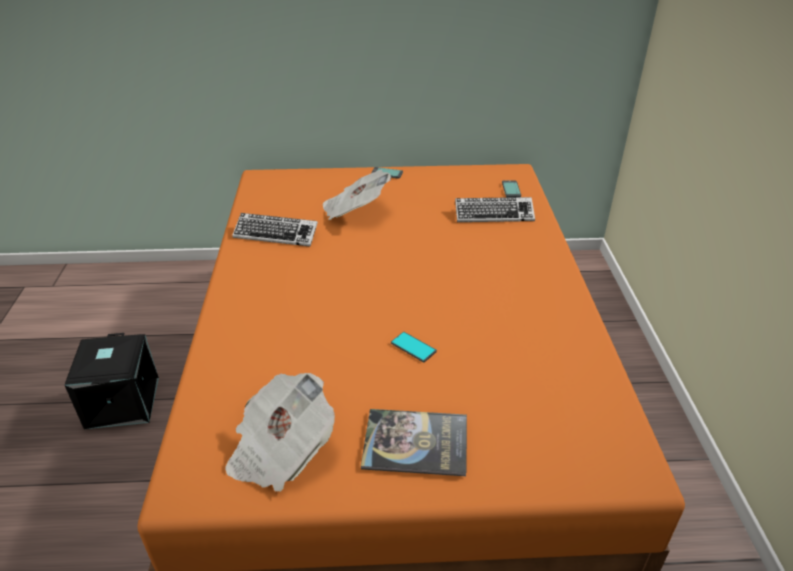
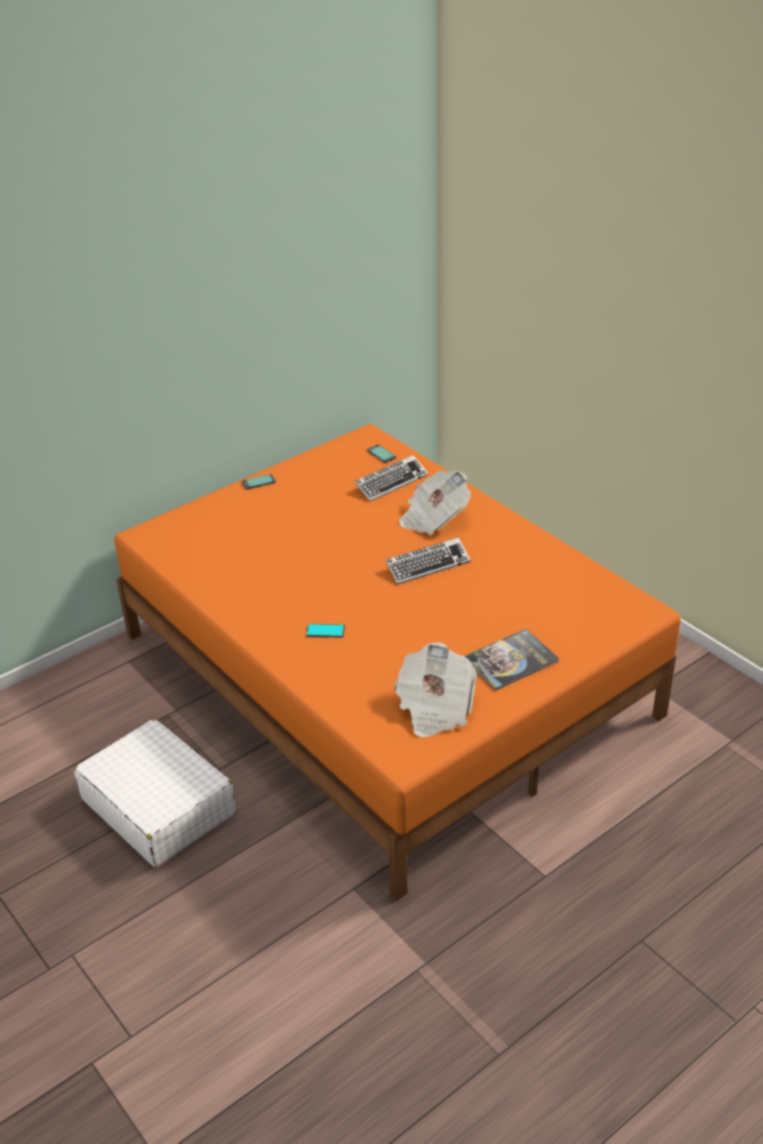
camera: 35 degrees left, 0 degrees up
(121, 402) = (158, 806): black storage box -> white suitcase
(276, 234) = (232, 577): keyboard -> keyboard (427, 565)
(355, 210) = (274, 528): newspaper -> newspaper (433, 518)
(413, 347) = (444, 607): phone -> phone (325, 631)

